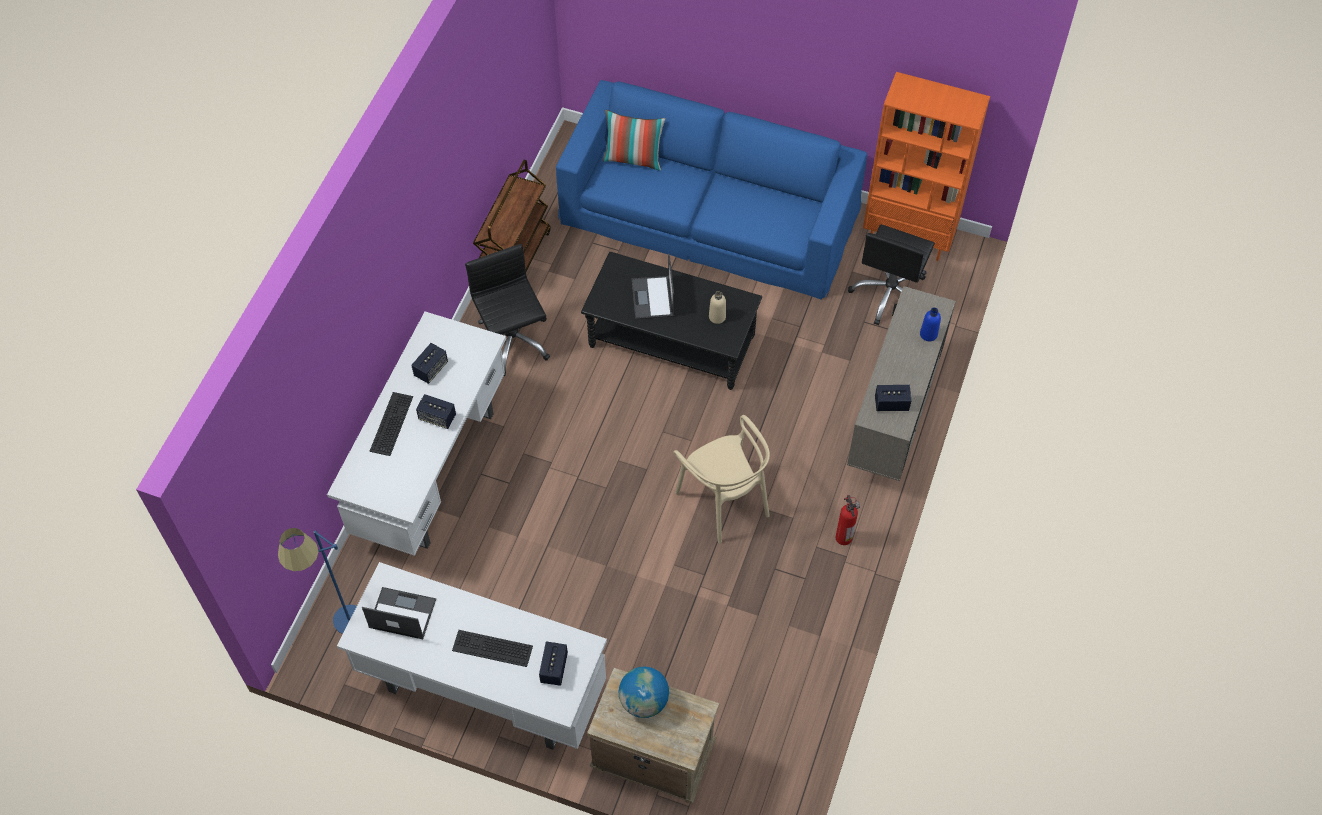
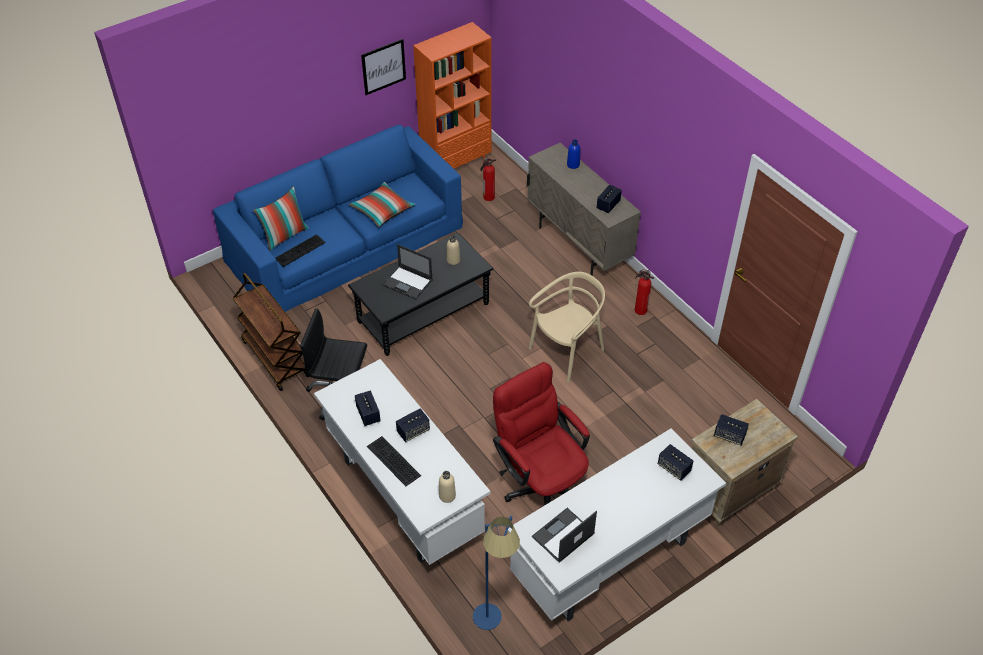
camera: 55 degrees left, 10 degrees down
(382, 491) = (447, 495): none -> beige bottle
(491, 649) = (633, 496): keyboard -> keyboard (300, 251)
(532, 576) = (540, 483): none -> red office chair
(644, 701) = (729, 436): globe -> speaker
(724, 501) = (567, 352): beige chair -> beige chair turned 45 degrees counterclockwise
(739, 213) = (382, 211): none -> pillow
(854, 70) = (383, 66): none -> picture
(890, 294) = (488, 197): black office chair -> fire extinguisher

